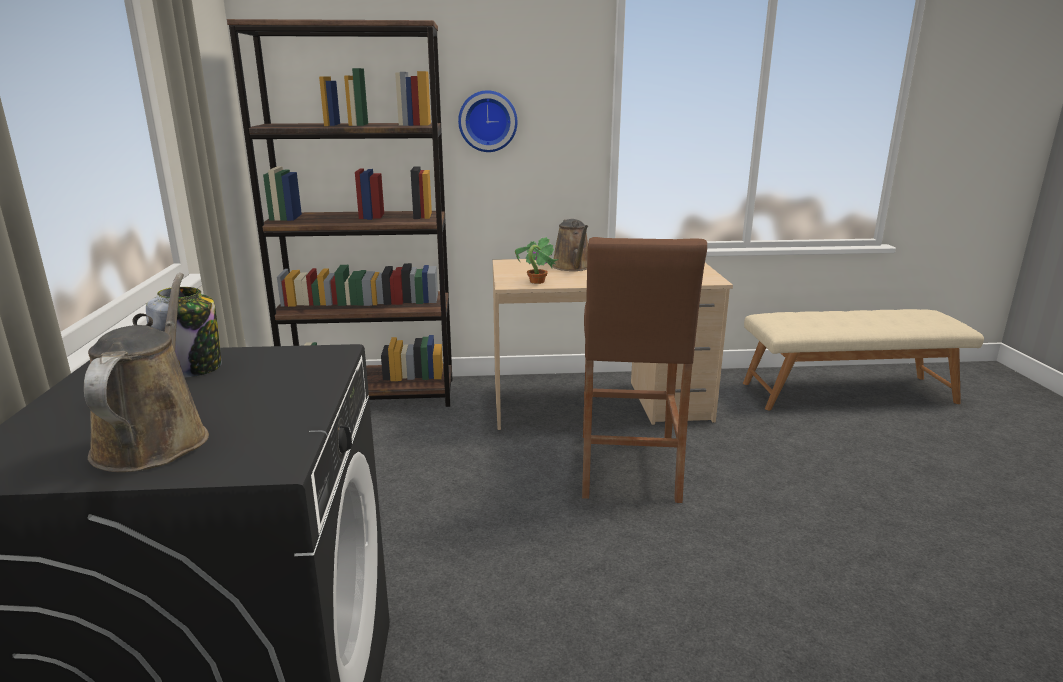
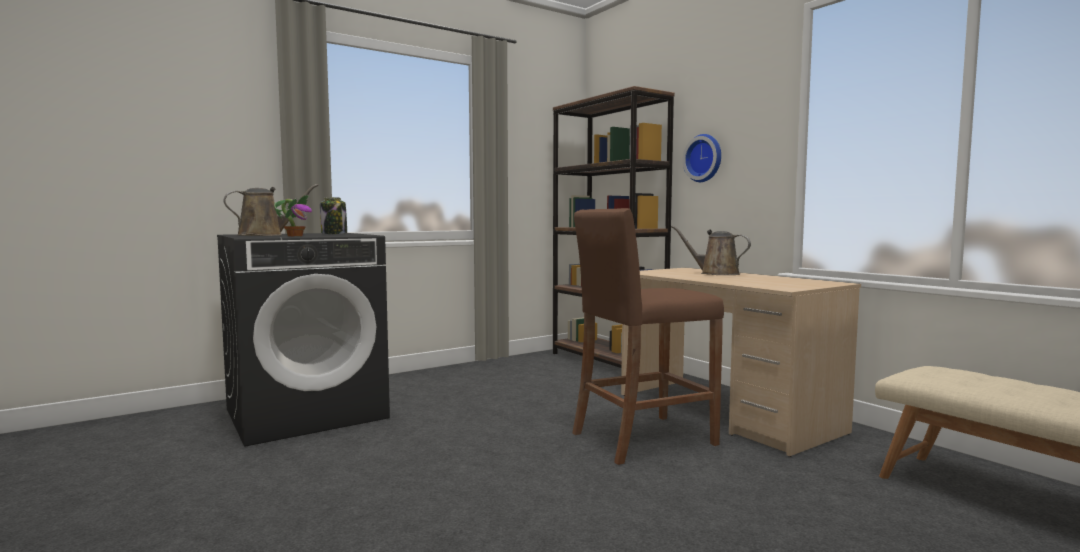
camera: 60 degrees right, 15 degrees down
(536, 281) = (656, 273): potted plant -> potted plant (295, 236)
(573, 267) = (715, 274): brown watering can -> brown watering can turned 75 degrees clockwise

